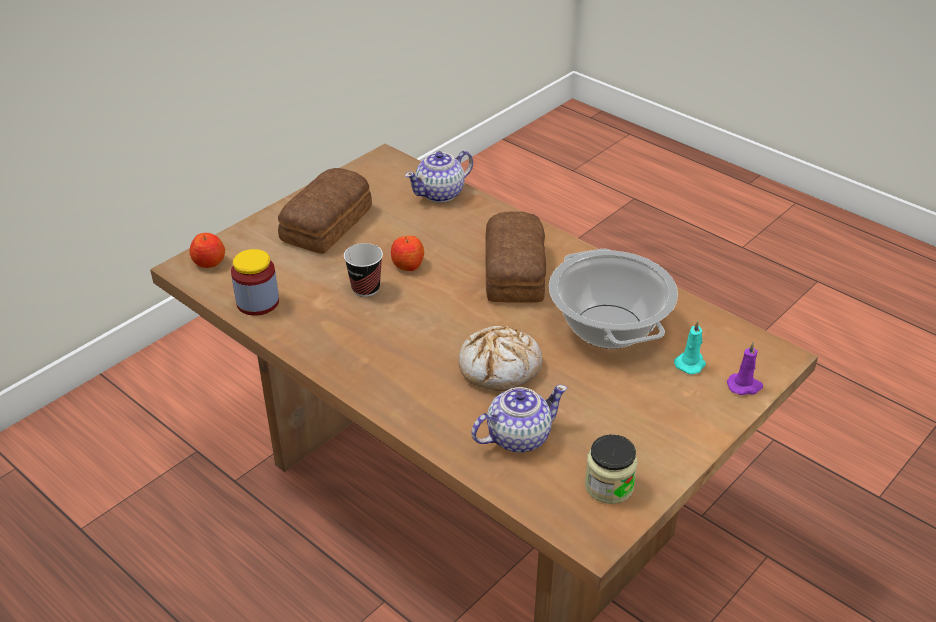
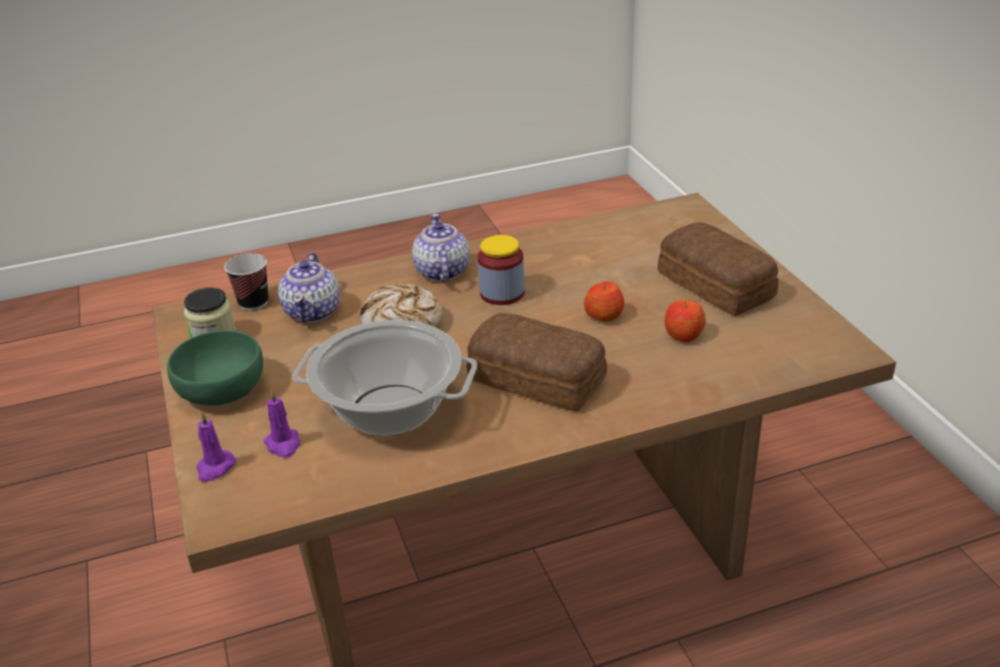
camera: 120 degrees right, 5 degrees down
(209, 262) = (687, 217): apple -> apple (683, 335)
(258, 302) = (605, 230): jar -> jar (502, 293)
(365, 288) = (582, 284): cup -> cup (253, 303)
(441, 193) = (738, 372): teapot -> teapot (441, 272)
(667, 436) = (221, 389): none -> green bowl
(690, 363) = (283, 444): turquoise candle -> purple candle

